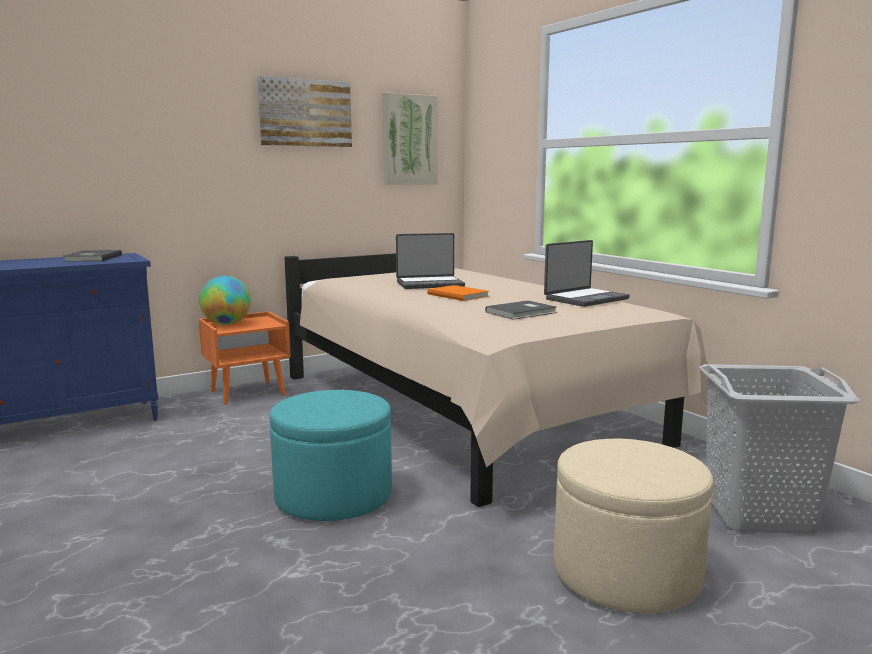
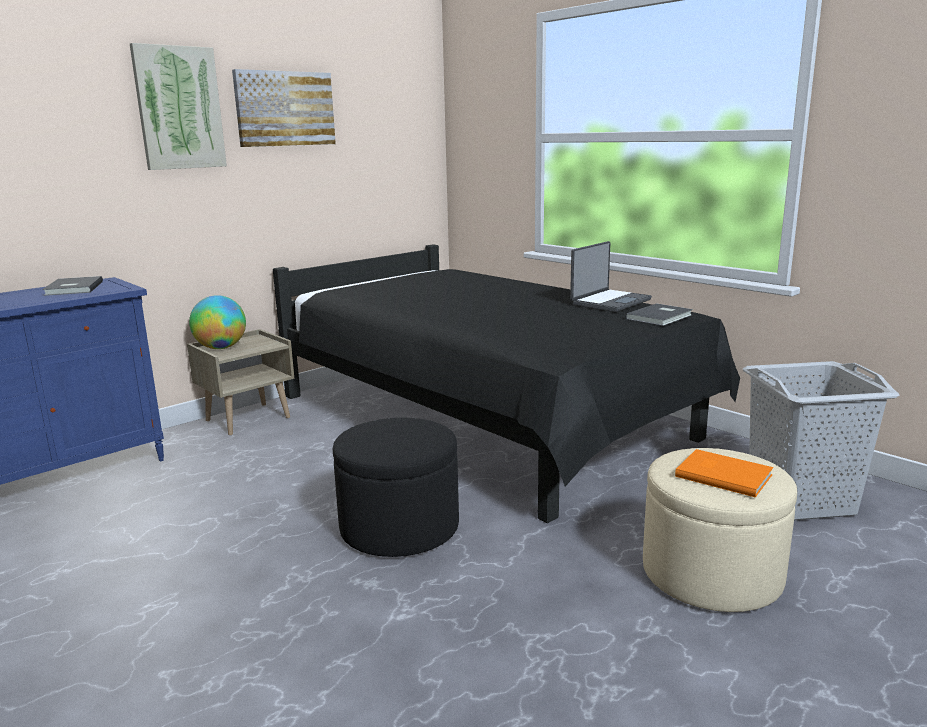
camera: 10 degrees left, 5 degrees up
(248, 392) = (248, 418): orange nightstand -> beige nightstand
(333, 496) = (399, 527): turquoise ottoman -> black ottoman
(409, 140) = (392, 133): picture -> picture (179, 108)
(429, 284) = (441, 292): laptop -> none
(458, 295) = (482, 305): orange book -> orange book (723, 474)
(466, 411) = (488, 420): beige bed -> black bed
(522, 312) = (562, 323): grey book -> grey book (661, 317)

